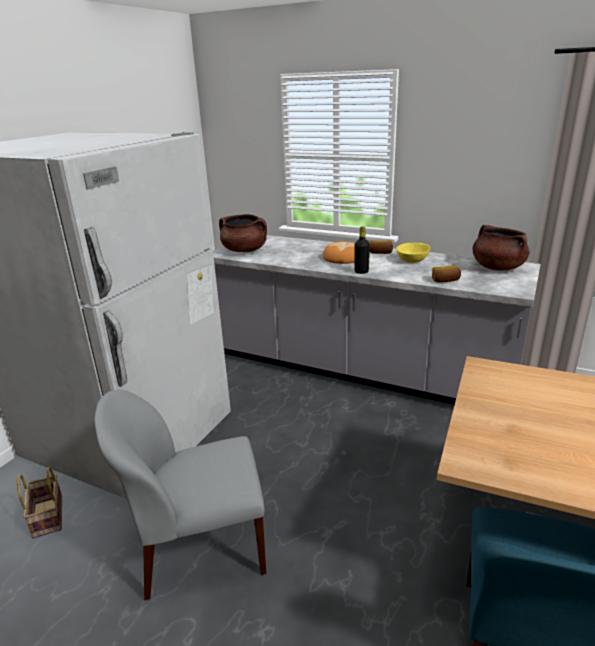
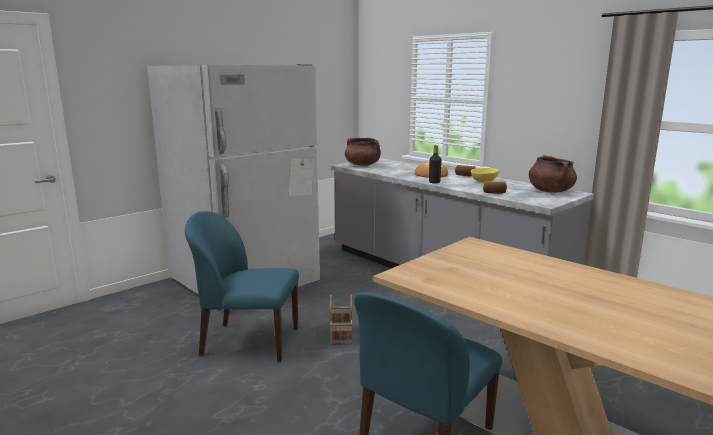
camera: 20 degrees right, 10 degrees down
(47, 516) = (169, 307): basket -> basket (340, 335)
(200, 549) = (248, 341): grey chair -> blue chair

